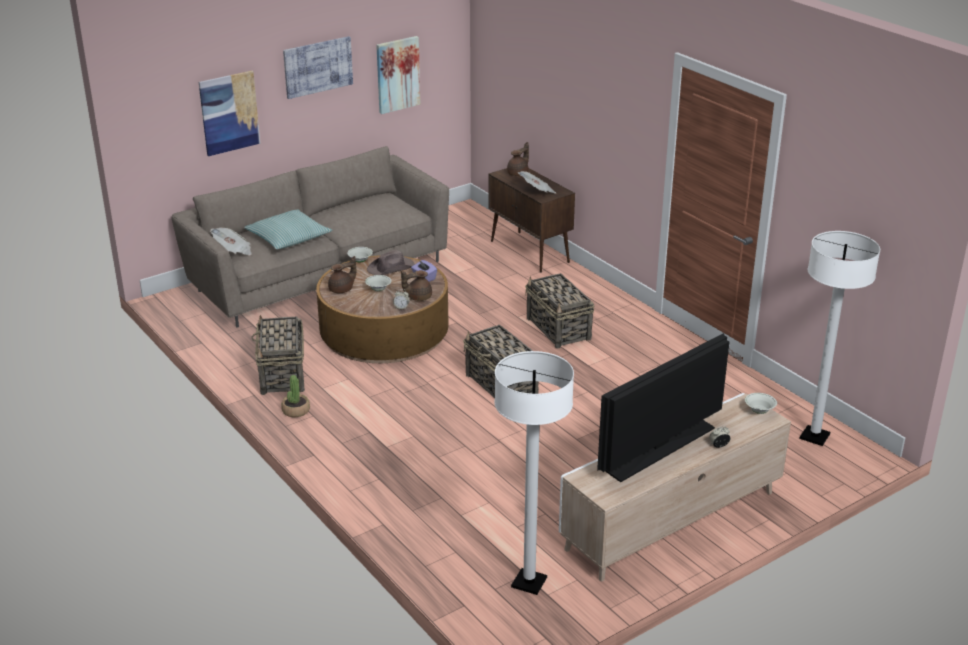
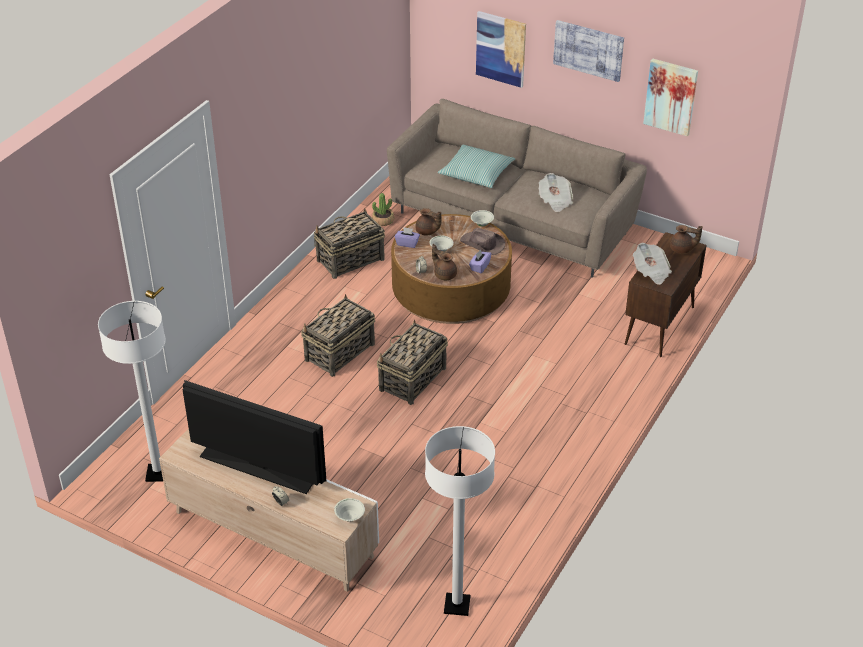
camera: 65 degrees right, 10 degrees up
(233, 251) = (432, 156): newspaper -> newspaper (555, 201)
(296, 410) = (306, 285): potted plant -> potted plant (383, 220)
(349, 304) = (407, 243): none -> purple tissue box
(558, 329) = (528, 386): basket -> basket (339, 352)

